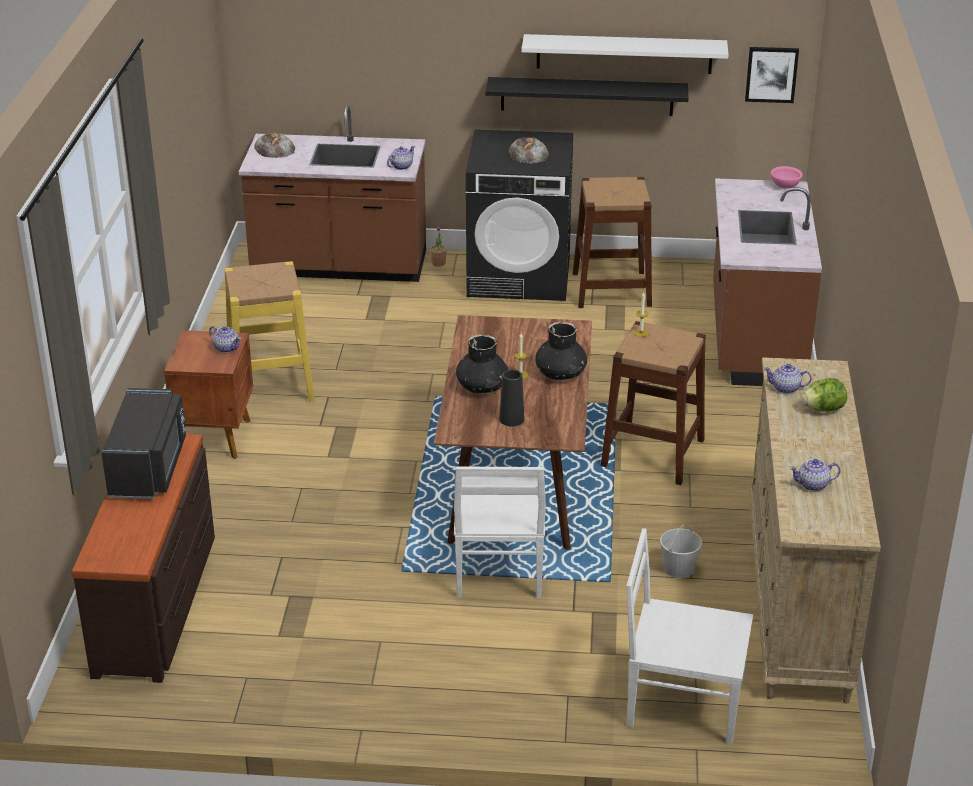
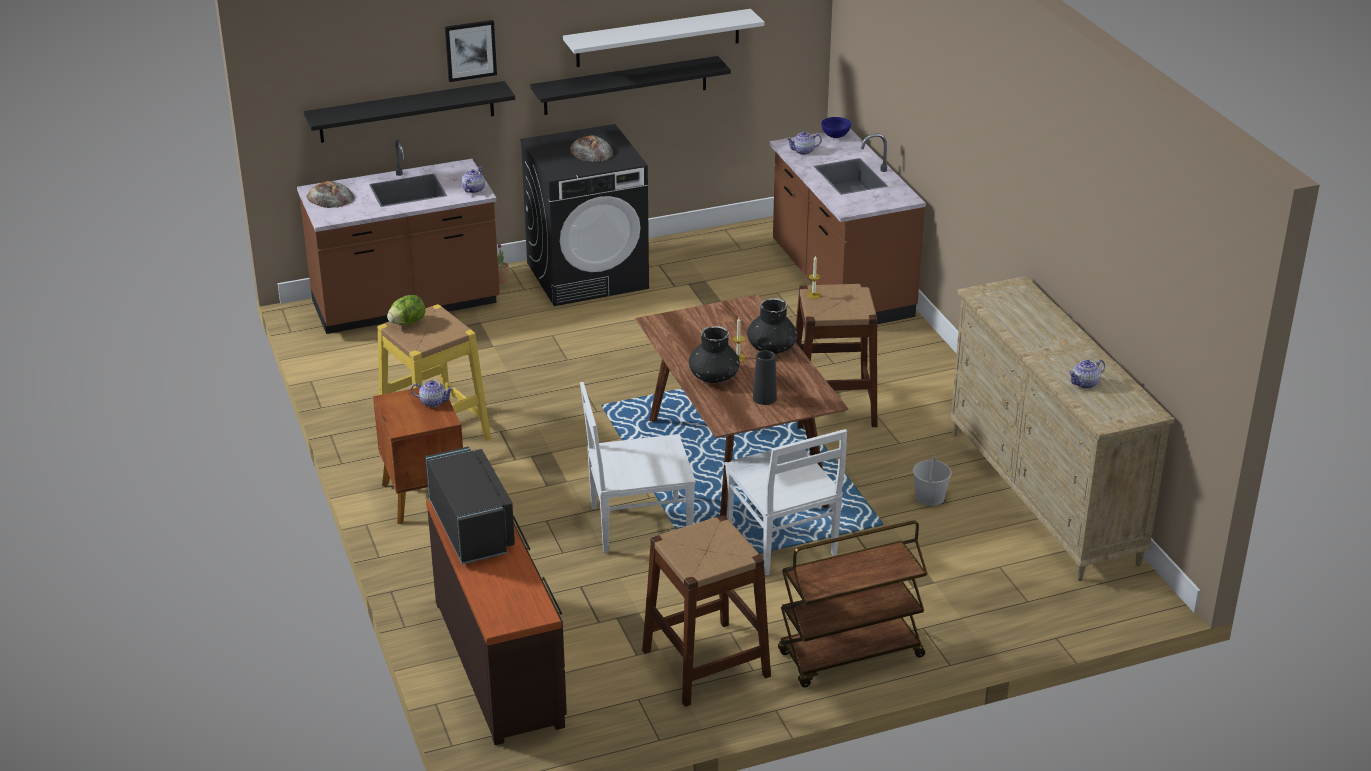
camera: 25 degrees left, 0 degrees up
(364, 82) = (407, 112): none -> black shelf
(474, 700) = (850, 656): none -> brown cart
(611, 289) = (681, 268): brown stool -> brown stool (706, 663)
(682, 703) = (1016, 605): white chair -> white chair (637, 524)
(771, 74) = (791, 33): picture -> picture (470, 50)
(784, 186) = (835, 136): pink bowl -> blue bowl
(786, 388) = (998, 310): teapot -> teapot (803, 151)
(823, 409) = (1041, 320): lettuce -> lettuce (407, 323)

